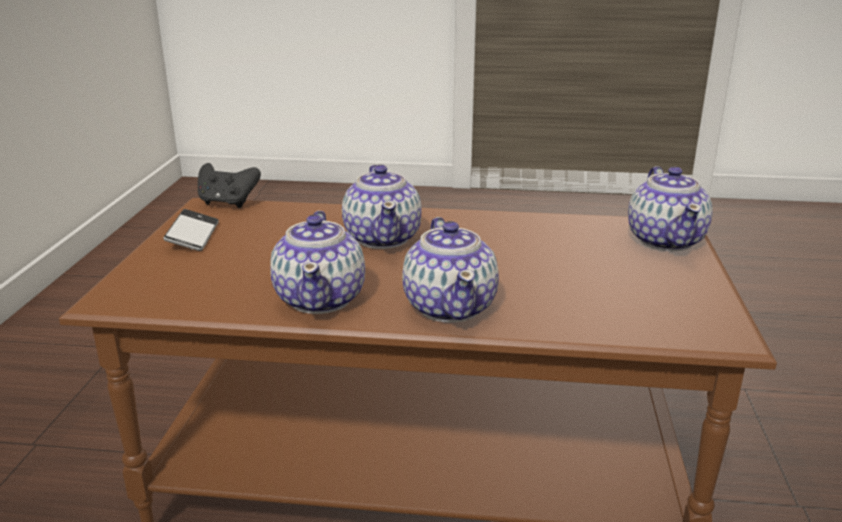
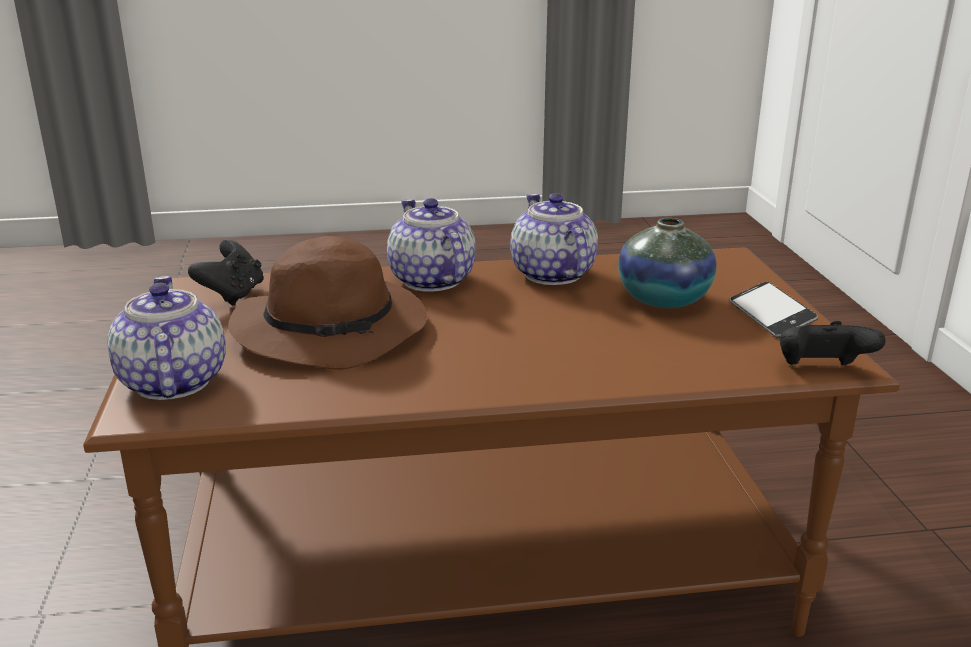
camera: 165 degrees right, 0 degrees up
(251, 260) = (663, 299): none -> vase
(383, 238) = (548, 341): teapot -> none
(551, 265) = (334, 330): none -> brown hat
(662, 314) = (233, 295): none -> black game controller

